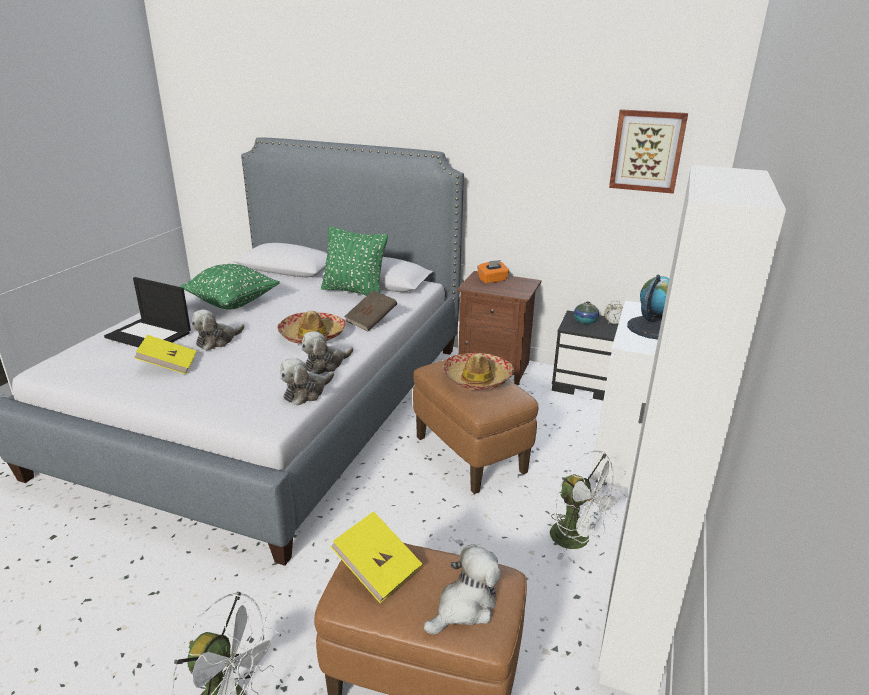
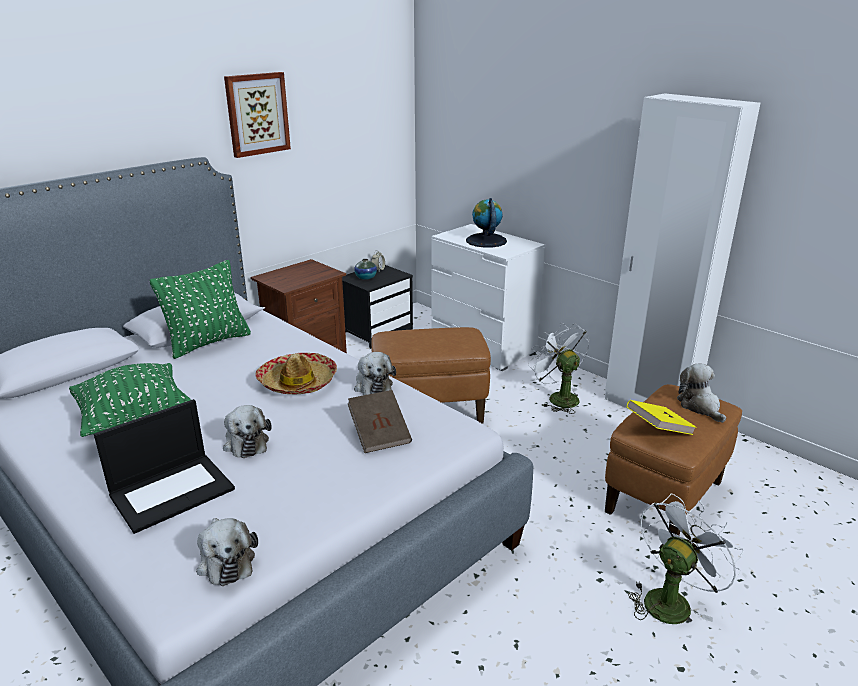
camera: 65 degrees left, 0 degrees up
(168, 366) = (282, 483): yellow book -> none
(306, 392) = (422, 404): plush toy -> plush toy (226, 560)
(371, 321) = (298, 347): brown book -> brown book (380, 434)
(477, 379) = (428, 337): hat -> none
(492, 280) = (286, 275): orange tissue box -> none
(578, 540) = (558, 397): white fan -> white fan turned 105 degrees counterclockwise
(647, 151) = (365, 115): picture -> picture (257, 114)

